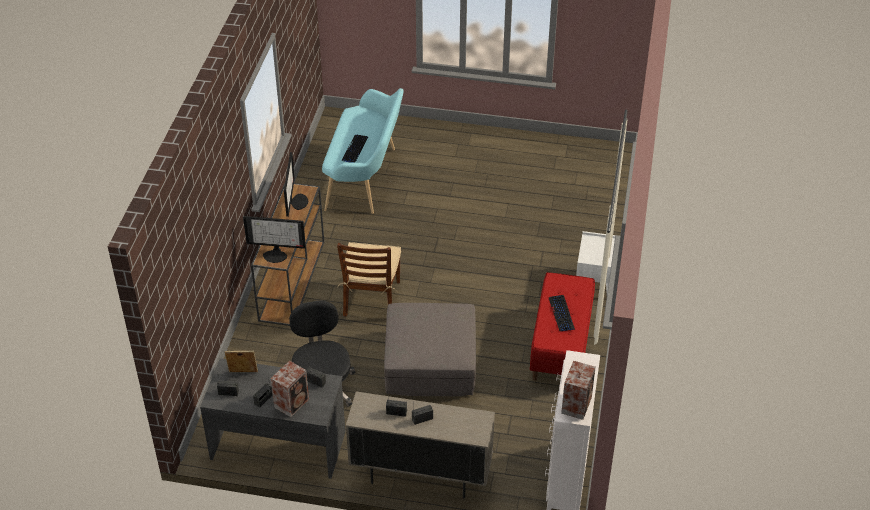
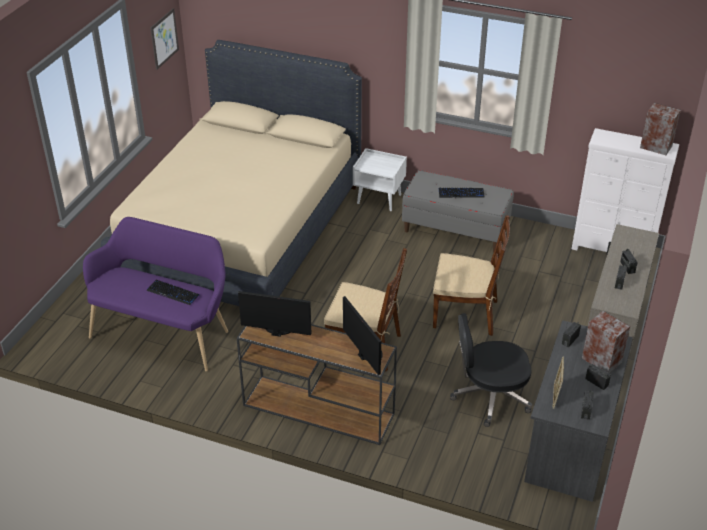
camera: 80 degrees left, 5 degrees down
(276, 254) = (367, 354): monitor -> monitor turned 45 degrees counterclockwise
(366, 179) = (164, 332): turquoise bench -> purple bench
(430, 363) = (466, 314): grey ottoman -> brown chair
(512, 197) = (242, 230): none -> beige bed
(561, 346) = (455, 230): red bench -> grey bench
(614, 26) = (164, 38): none -> picture

